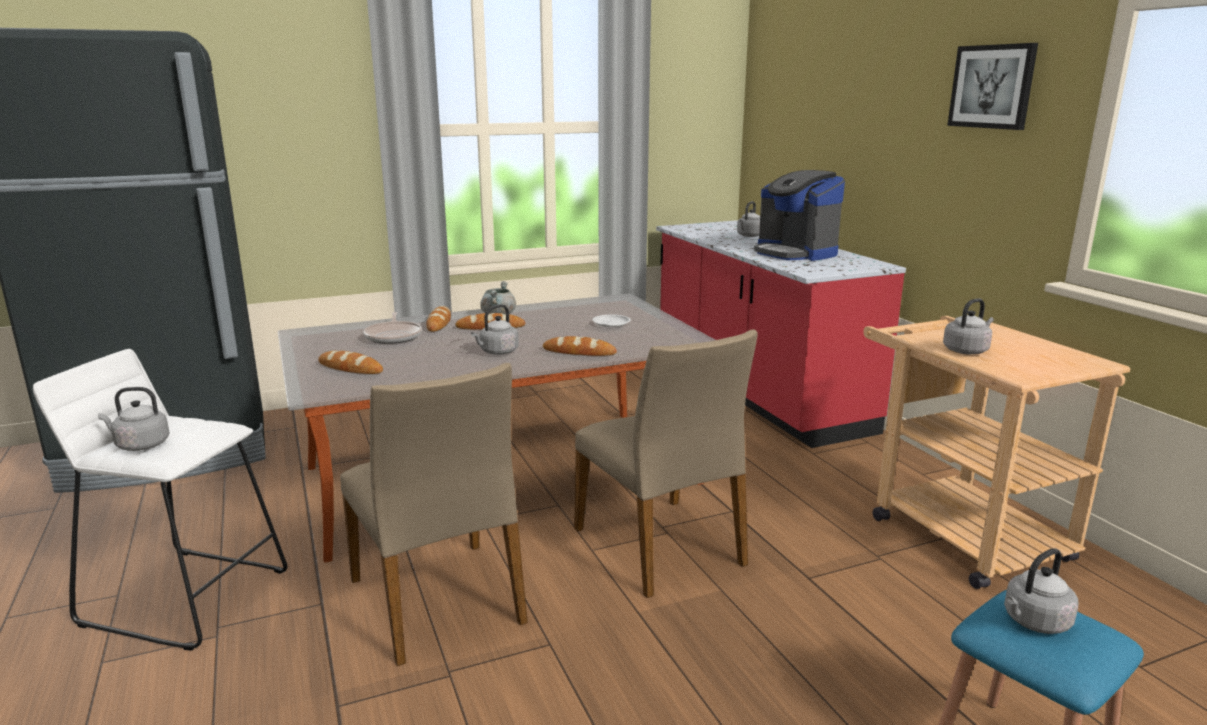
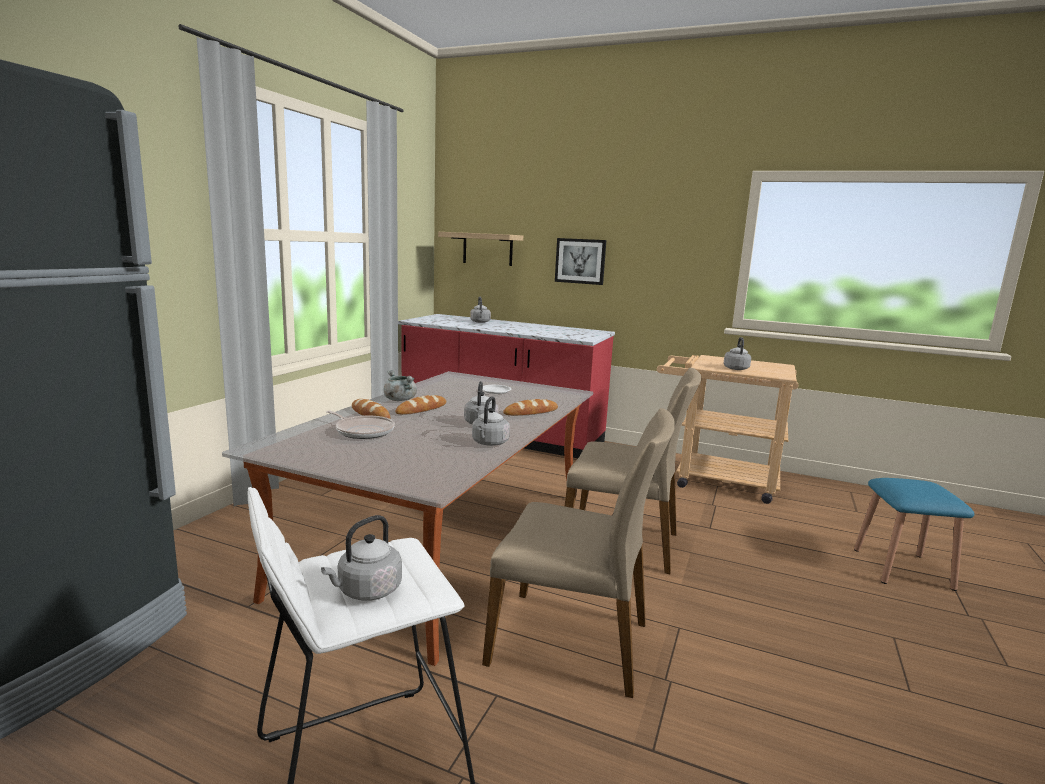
camera: 45 degrees left, 5 degrees down
(350, 368) = (403, 462): bread -> none
(787, 135) = (487, 249): none -> shelf
(795, 253) = (540, 329): coffee machine -> none
(992, 86) = (671, 218): picture -> picture (580, 261)
(1034, 622) = (916, 487): grey kettle -> grey kettle (489, 443)

